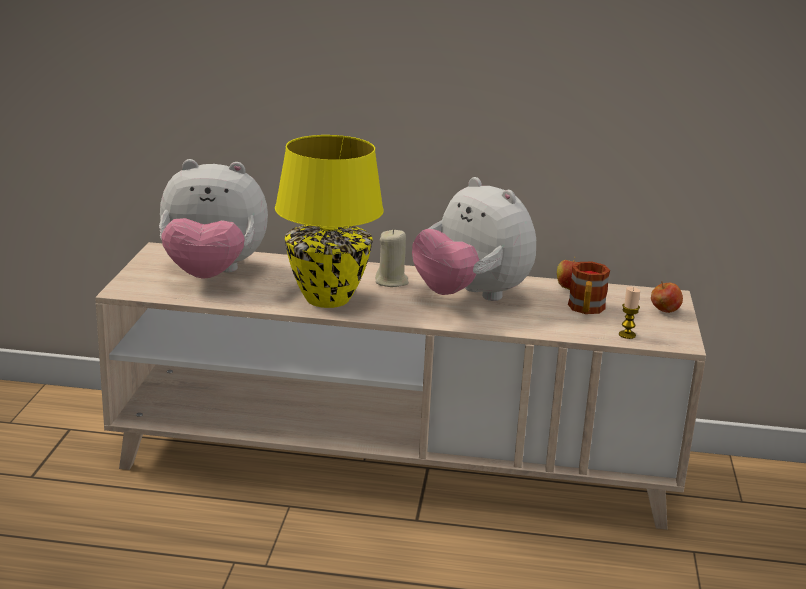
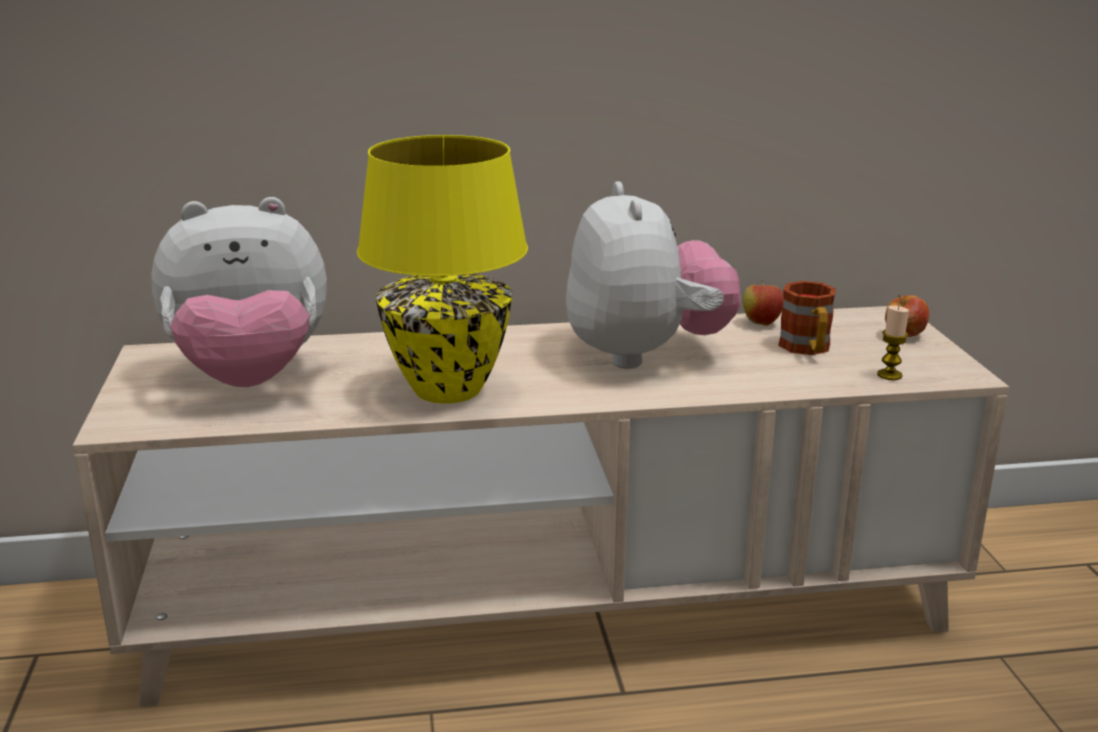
camera: 15 degrees left, 0 degrees up
(391, 282) = (522, 350): beige candle -> none
(471, 297) = (645, 355): plush toy -> plush toy turned 135 degrees counterclockwise

